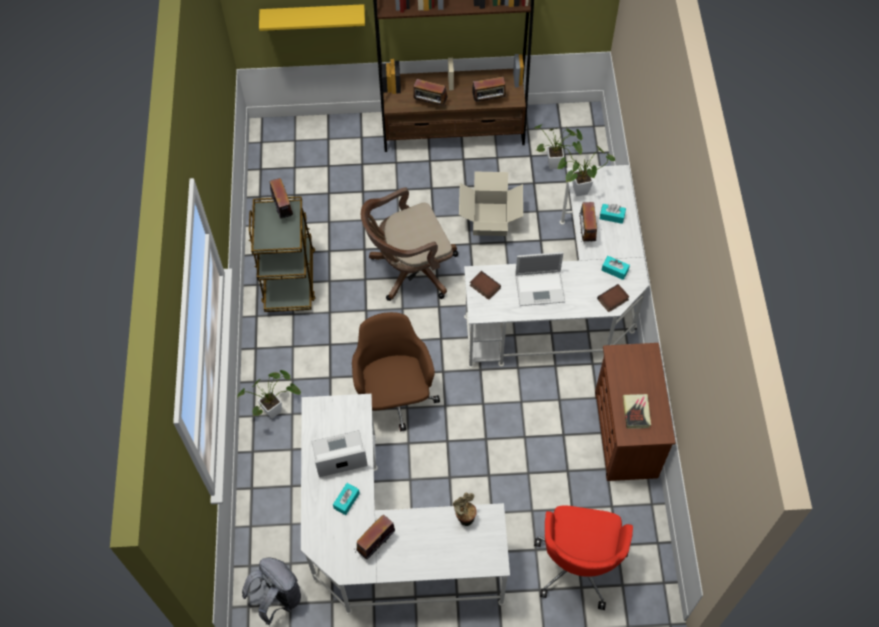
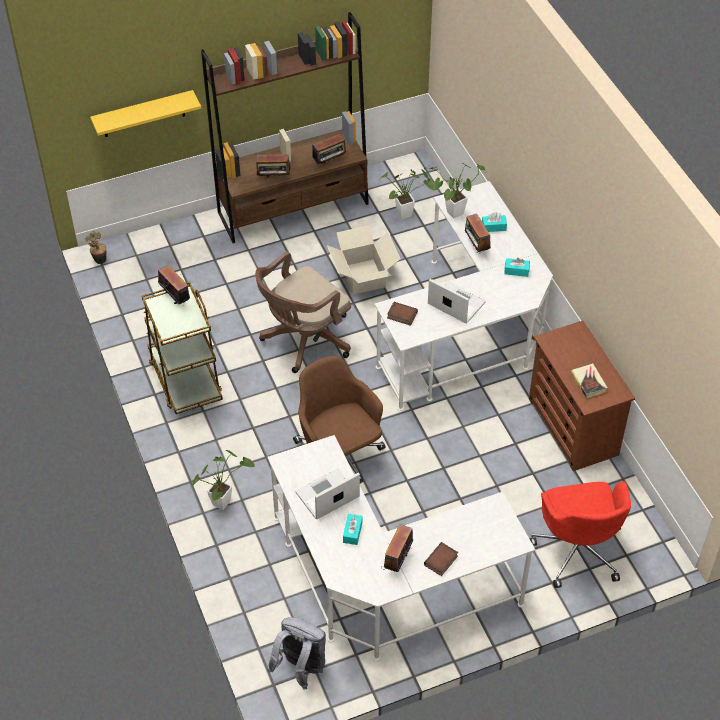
camera: 20 degrees left, 10 degrees down
(465, 517) = (471, 514): potted plant -> potted plant (99, 259)
(541, 288) = (455, 303): laptop -> laptop turned 120 degrees counterclockwise
(613, 300) = (526, 296): book -> book (441, 561)

